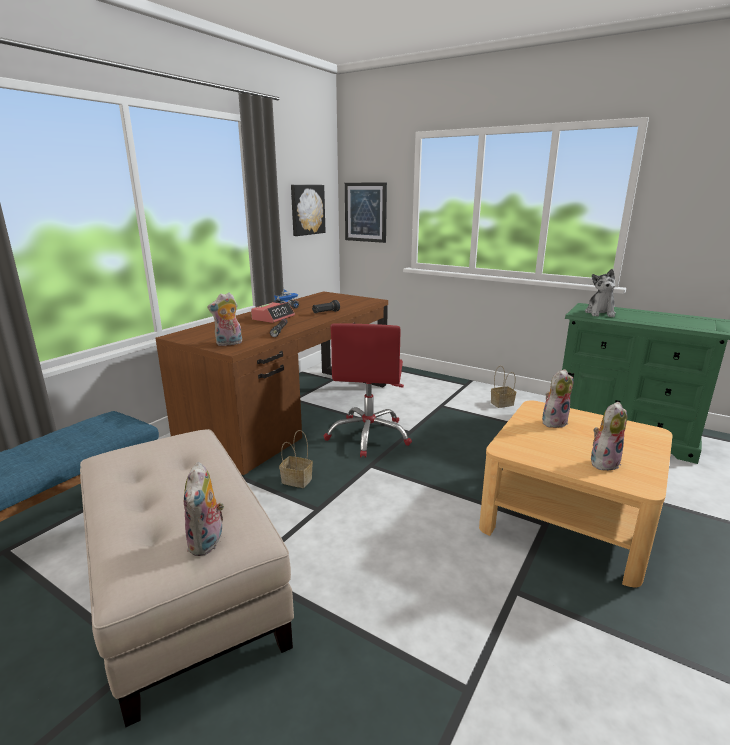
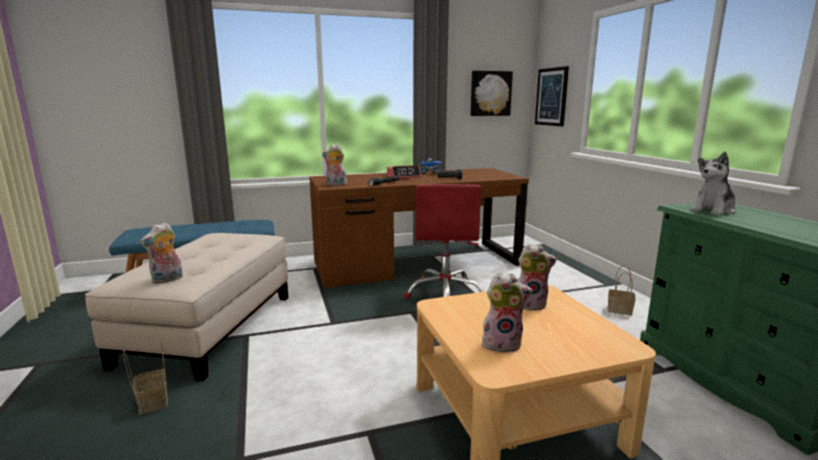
camera: 40 degrees right, 5 degrees down
(295, 480) = (348, 302): basket -> basket (152, 401)
(369, 435) = (445, 294): red office chair -> red office chair turned 45 degrees counterclockwise

